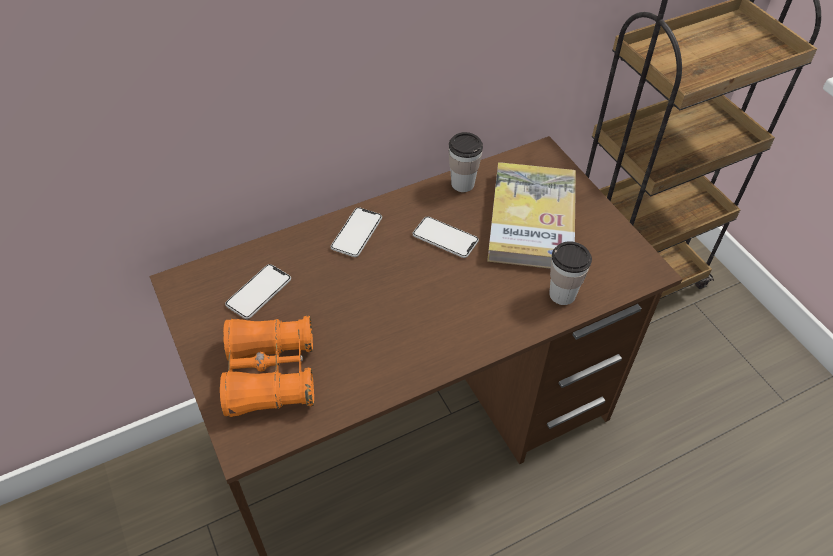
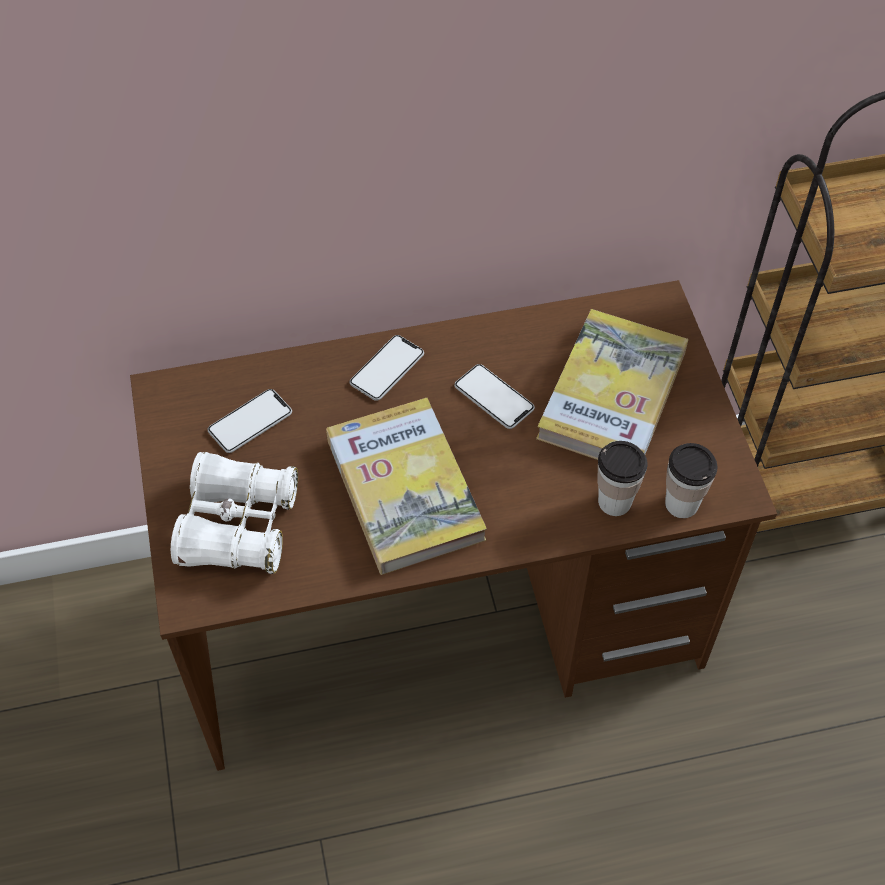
camera: 15 degrees right, 5 degrees up
(270, 375) = (238, 526): orange binoculars -> white binoculars
(398, 318) = (404, 489): none -> book
(462, 184) = (540, 327): cup -> cup (681, 504)

